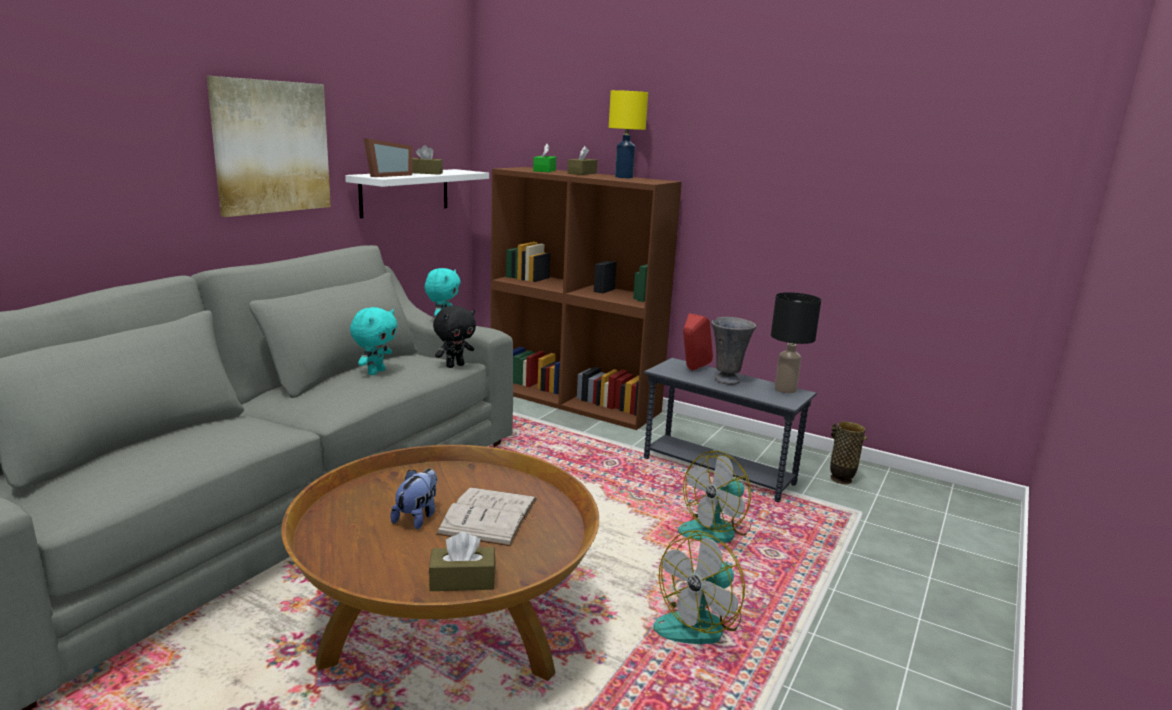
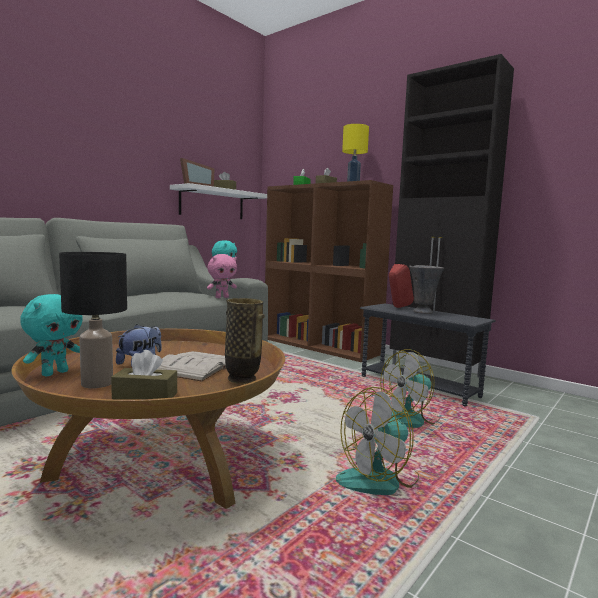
camera: 10 degrees right, 10 degrees down
(271, 147) = (118, 157): picture -> none
(375, 372) = (161, 293): turquoise plush toy -> turquoise plush toy (54, 373)
(455, 365) = (222, 297): black plush toy -> pink plush toy
(735, 442) = (436, 372): none -> black cabinet
(786, 389) = (470, 317): black table lamp -> black table lamp (98, 383)
(841, 479) = (521, 397): vase -> vase (242, 379)

